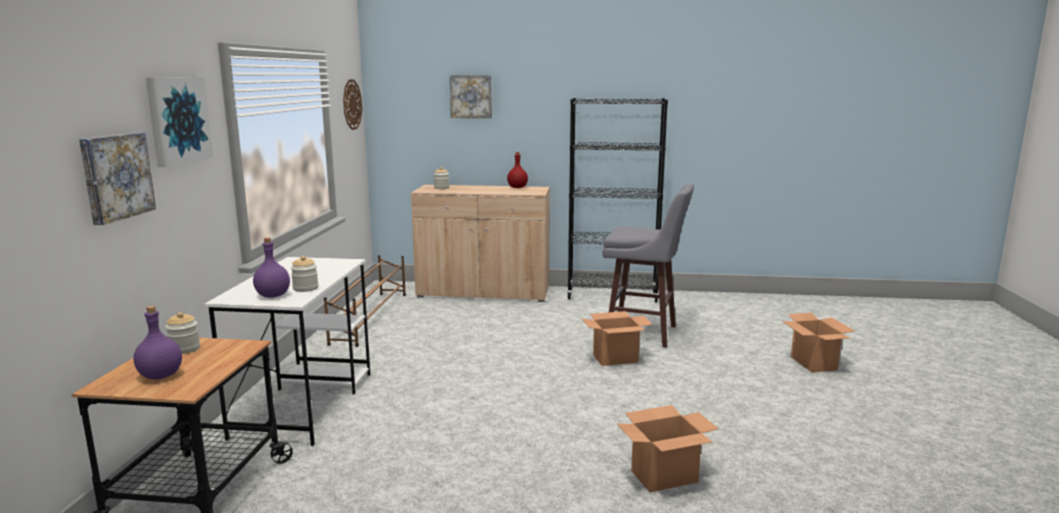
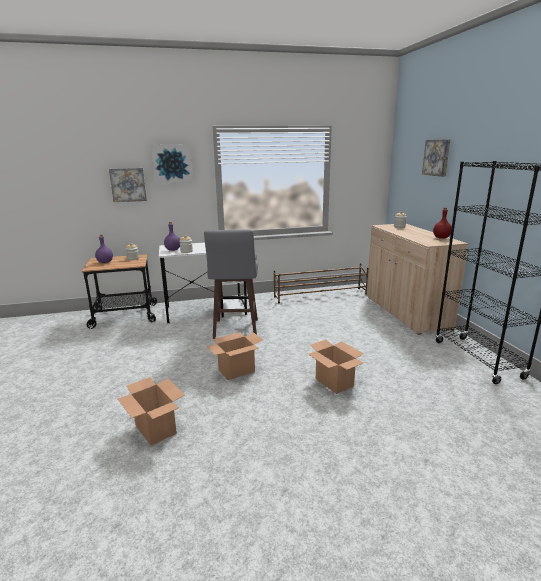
camera: 70 degrees right, 5 degrees up
(351, 104) = (368, 161): wall clock -> none
(643, 333) = (402, 388): grey stool -> grey stool (235, 329)
(814, 363) = (444, 517): cardboard box -> cardboard box (236, 371)

